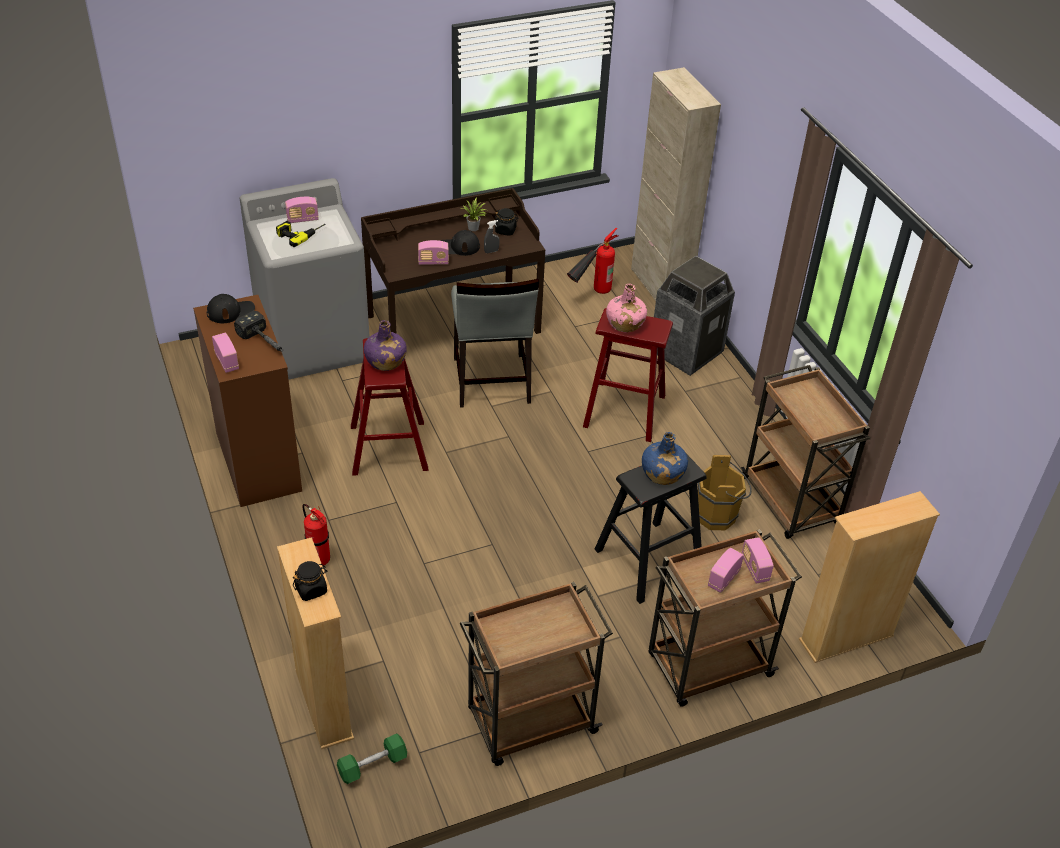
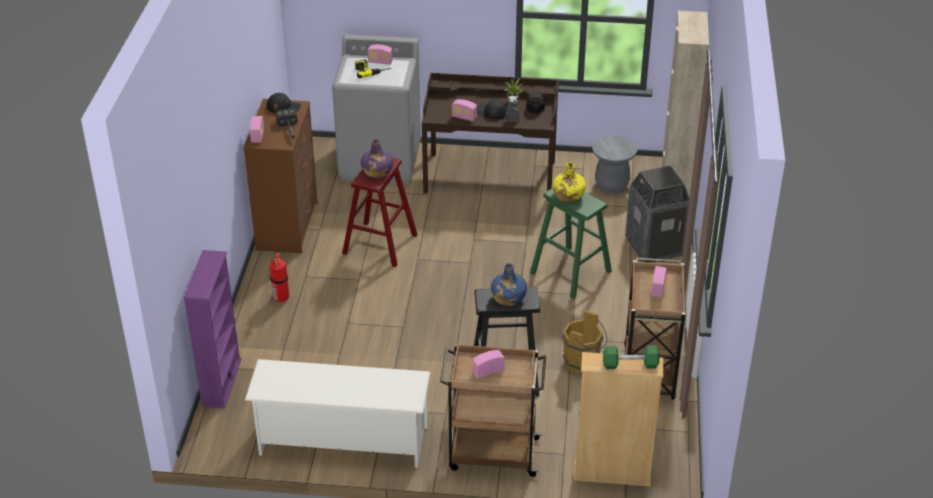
camera: 30 degrees right, 5 degrees down
(311, 589) = (203, 279): black jar -> none
(323, 704) = (221, 382): beige bookcase -> purple bookcase
(372, 765) = (225, 427): green dumbbell -> green dumbbell (630, 364)
(491, 381) = (486, 223): grey chair -> none
(530, 722) = (342, 441): brown cart -> white shoe rack
(590, 295) = (611, 185): fire extinguisher -> grey stool
(624, 323) = (568, 195): pink bottle -> yellow bottle
(624, 411) = (571, 272): red stool -> green stool
(754, 569) = (516, 374): radio -> radio (658, 289)

